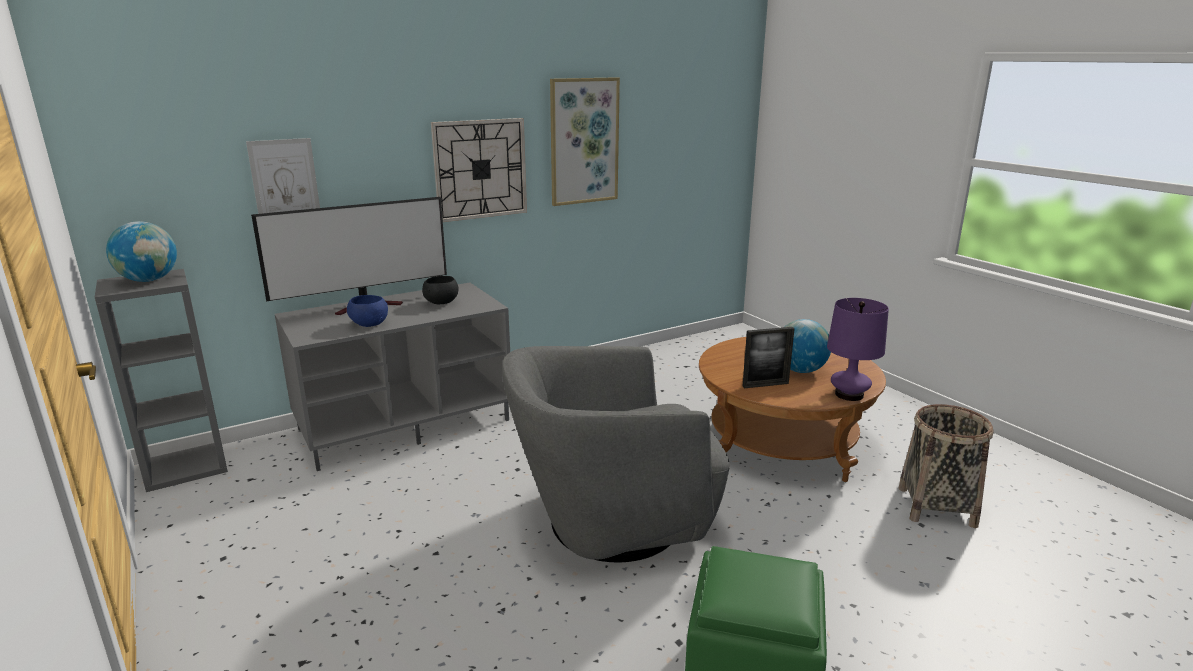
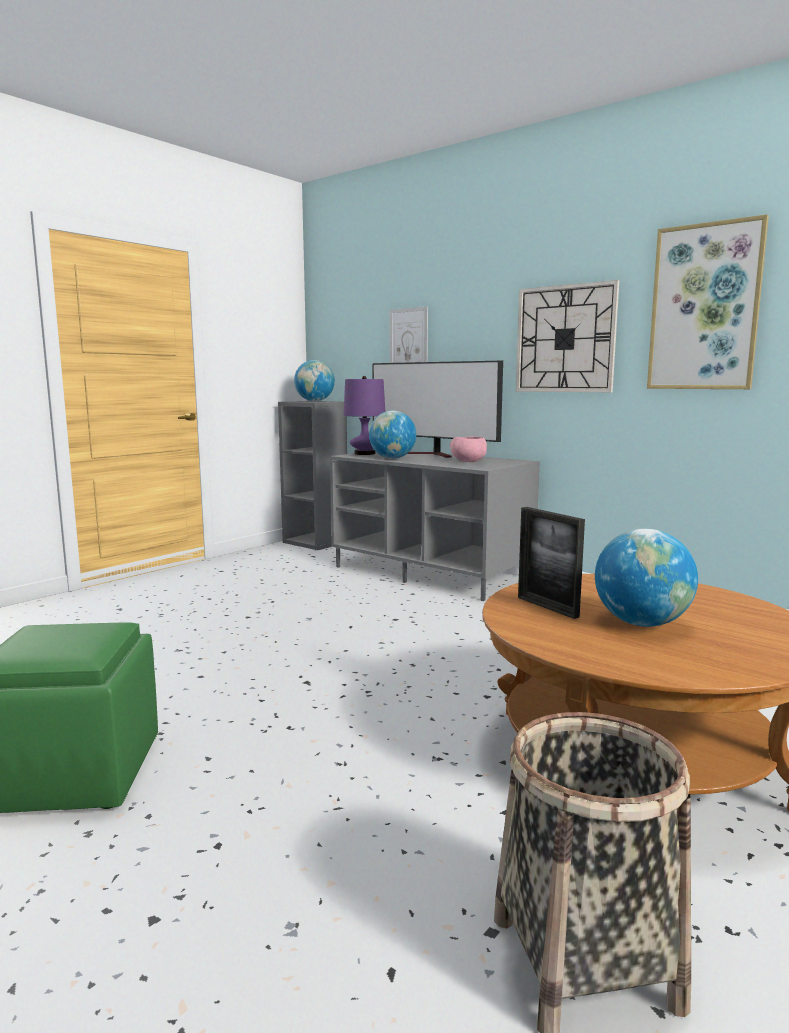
camera: 70 degrees right, 10 degrees down
(368, 324) = (392, 458): blue bowl -> globe
(441, 303) = (467, 462): black bowl -> pink bowl
(612, 521) = (331, 670): grey armchair -> none
(849, 394) = (592, 658): purple table lamp -> purple table lamp (365, 453)

